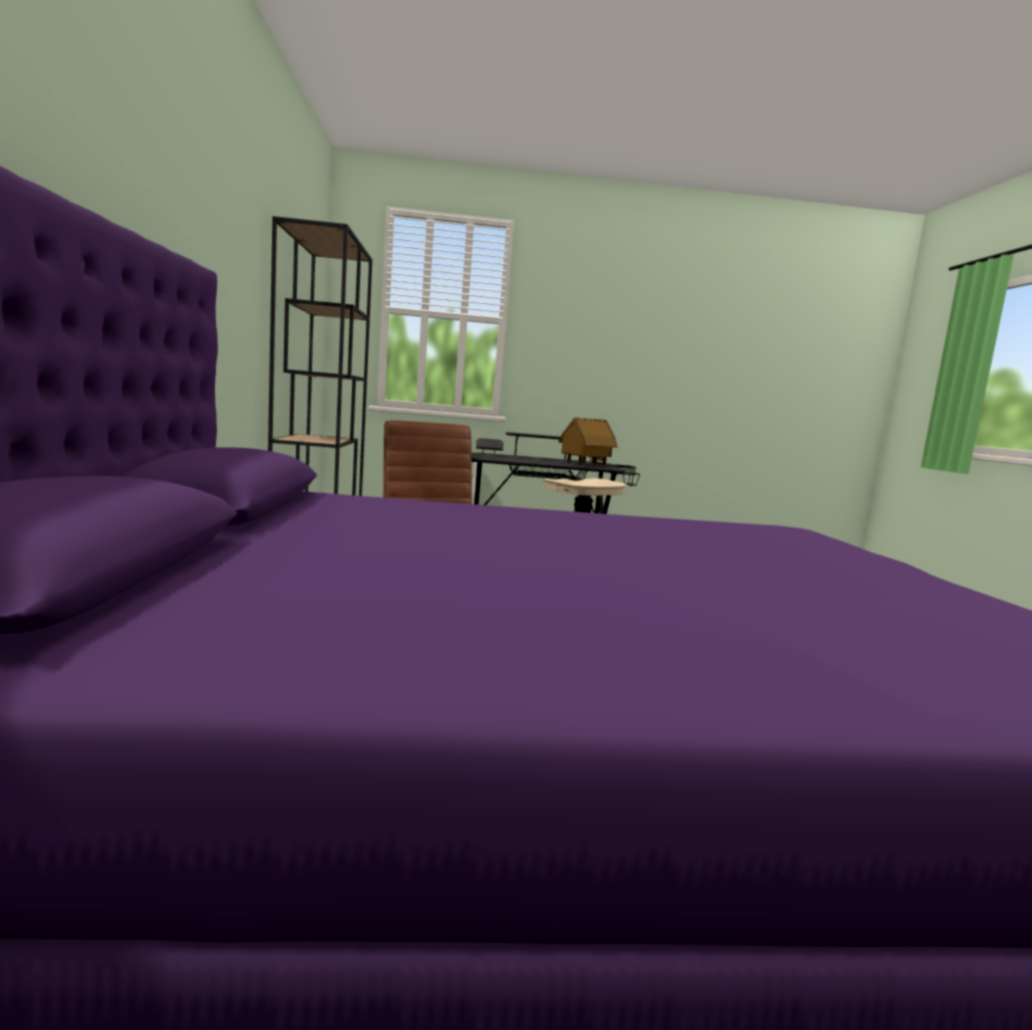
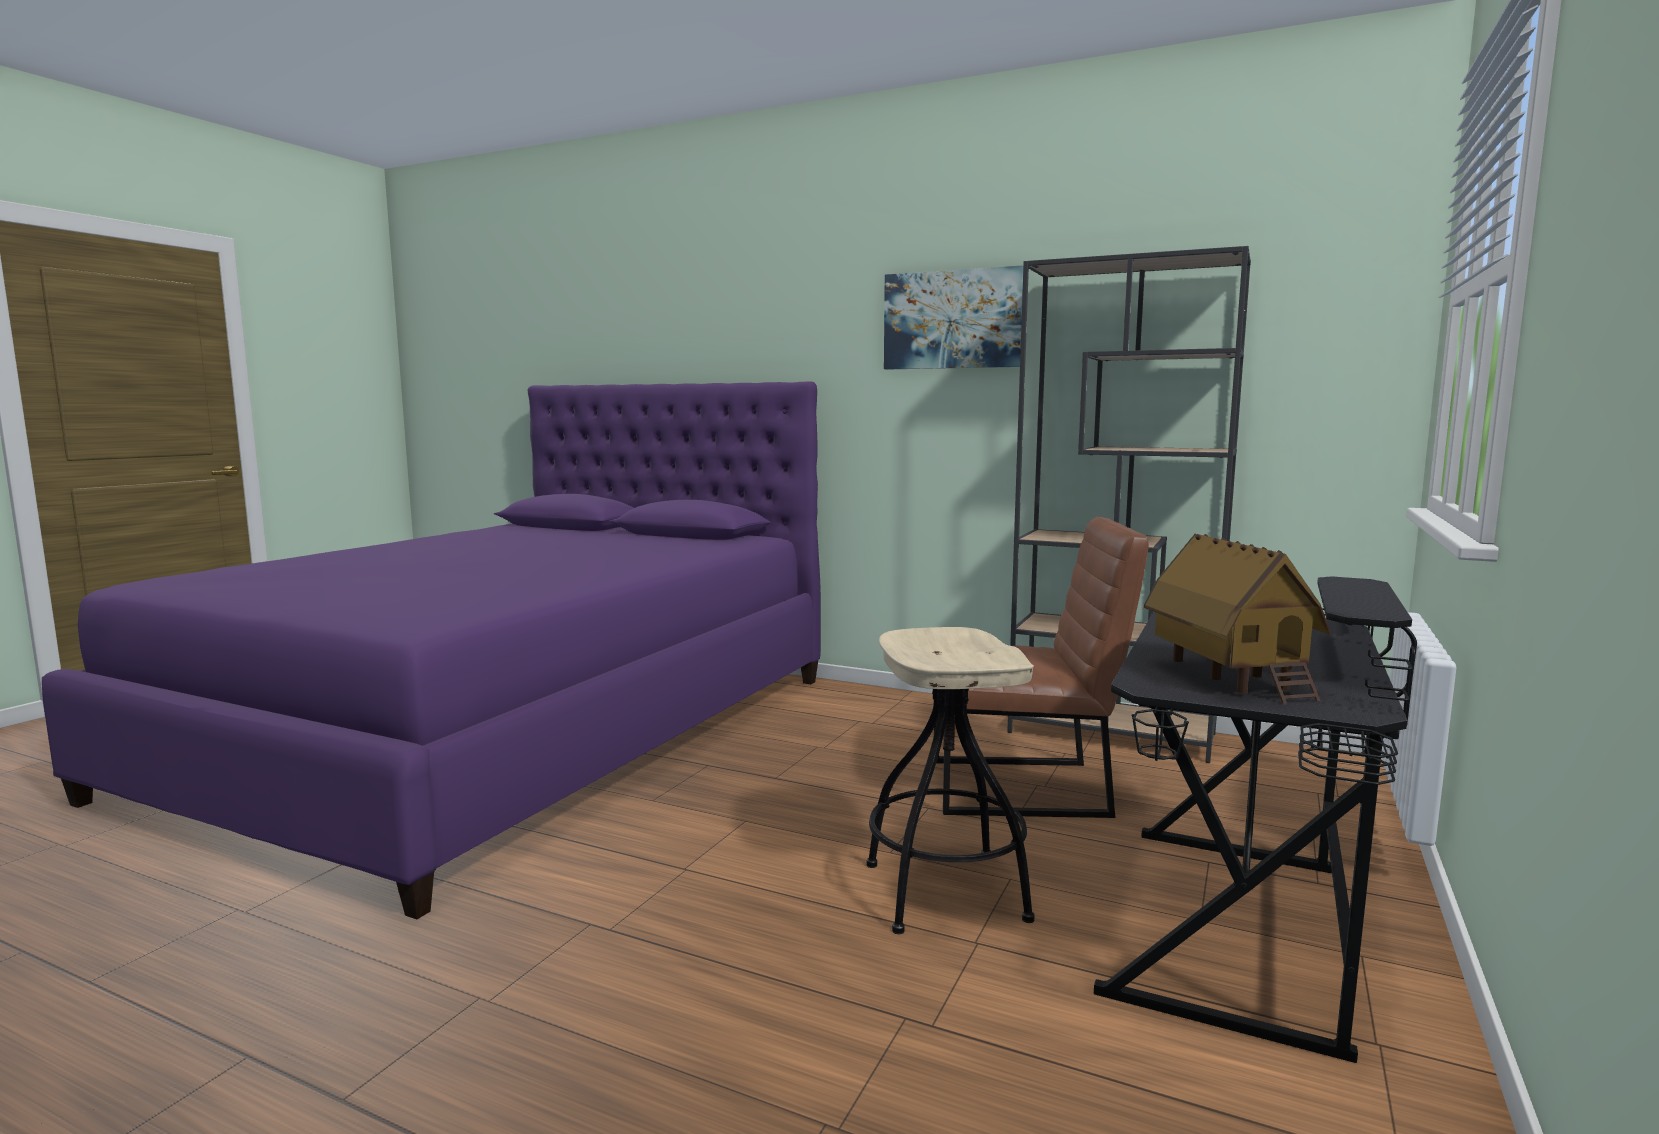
camera: 120 degrees right, 0 degrees up
(238, 231) = (952, 320): none -> picture

